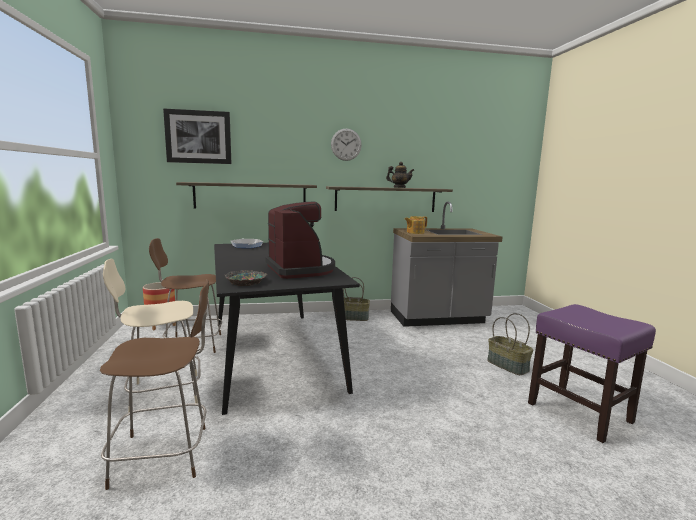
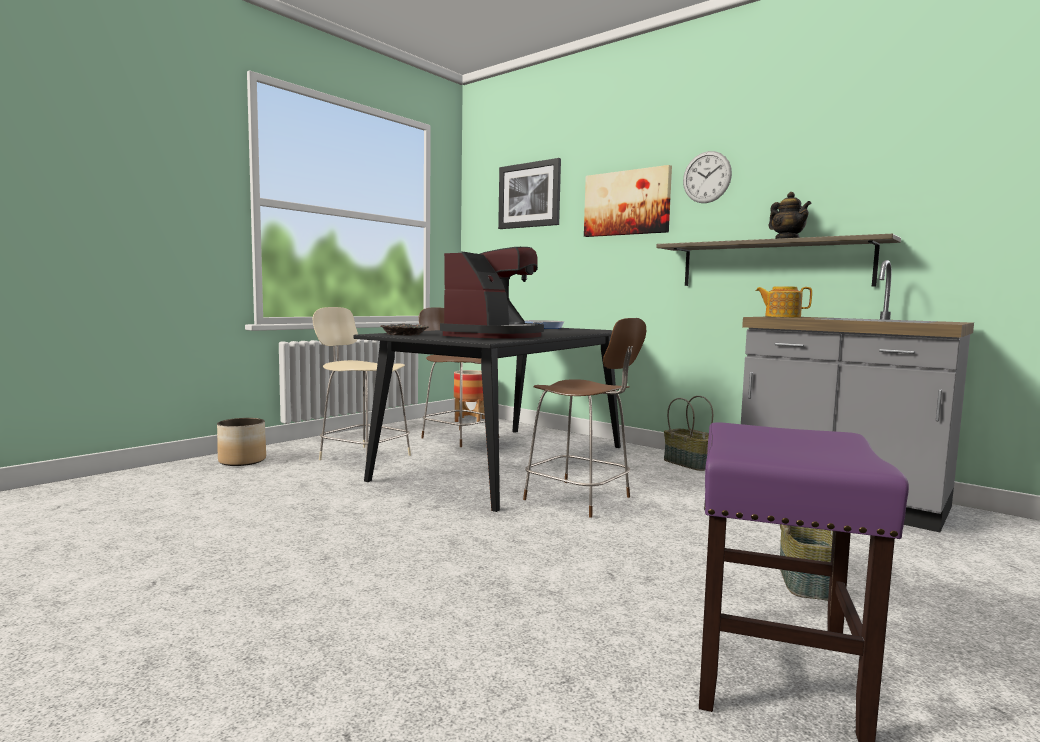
camera: 50 degrees right, 5 degrees down
(43, 456) = (242, 461): none -> planter
(165, 455) = (284, 485): brown chair -> brown chair (580, 499)
(250, 196) = (577, 266): shelf -> none
(290, 154) = (627, 203): none -> picture

